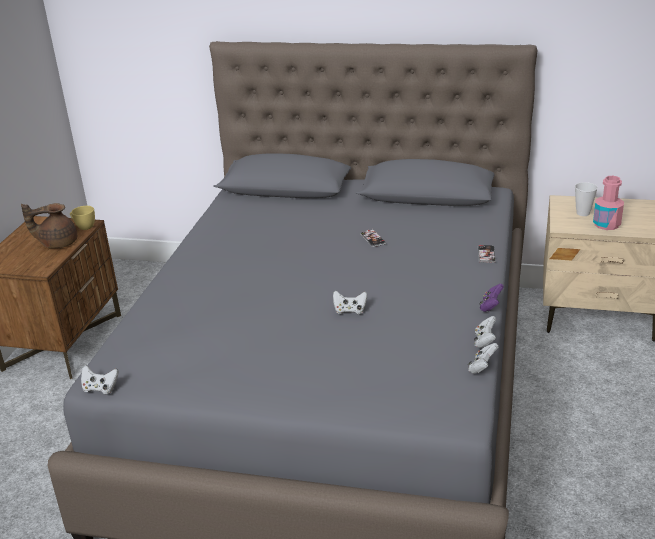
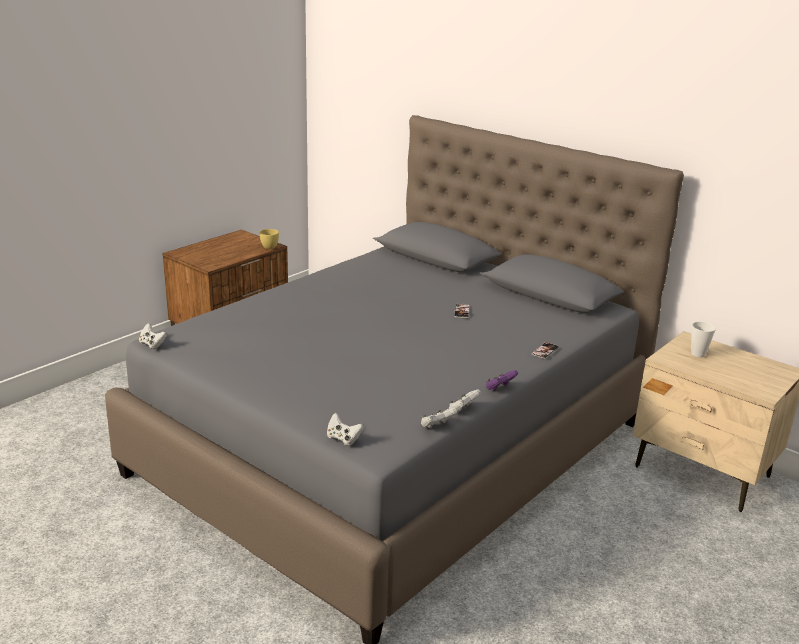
camera: 25 degrees right, 5 degrees down
(57, 243) = (238, 252): brown teapot -> none
(350, 310) = (381, 354): white game controller -> white game controller (343, 439)
(606, 224) = (710, 369): pink bottle -> none

